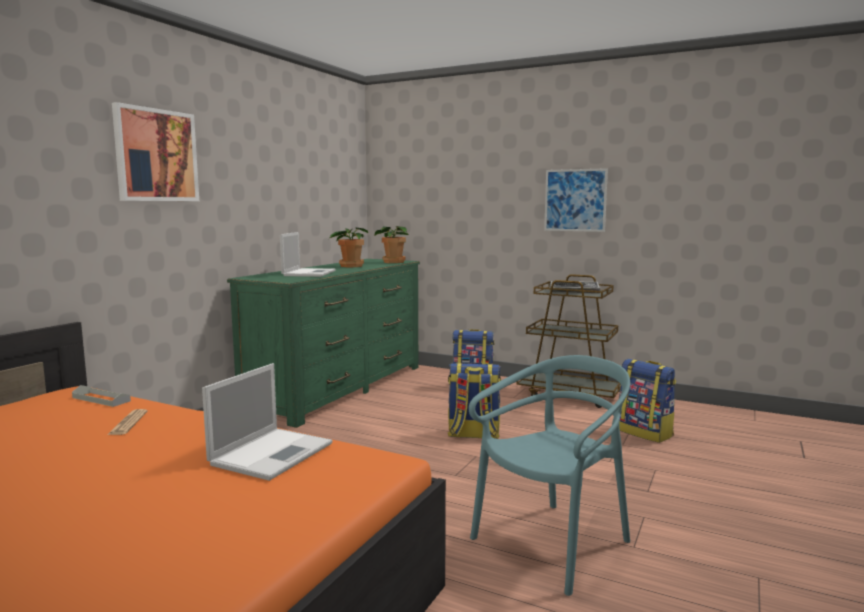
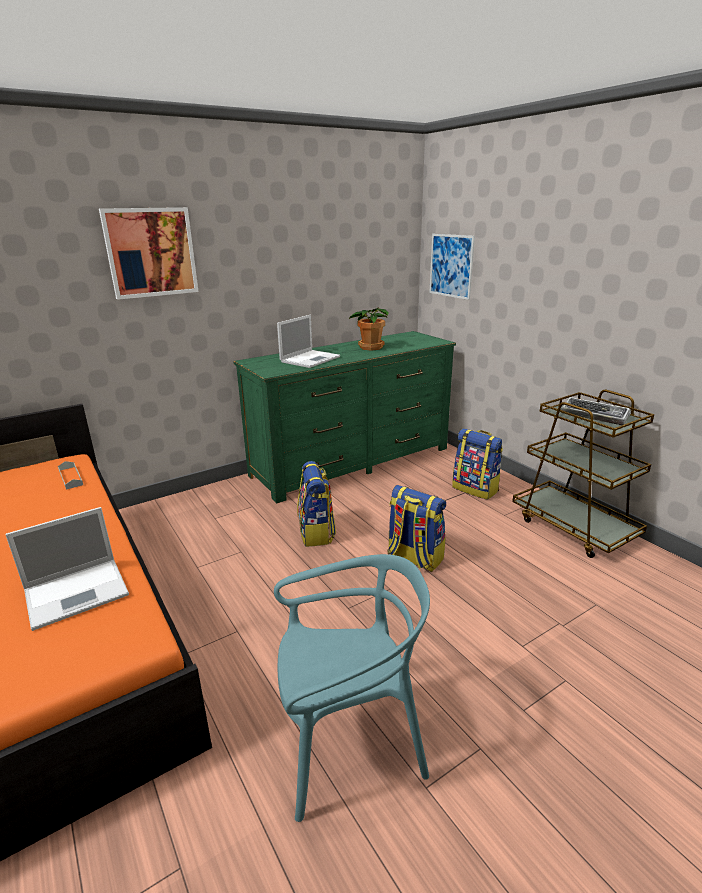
camera: 30 degrees right, 15 degrees up
(128, 423) = (49, 514): newspaper -> none
(393, 262) = (424, 342): potted plant -> none
(575, 200) = (628, 296): picture -> picture (451, 266)
(645, 433) = (610, 615): backpack -> backpack (317, 533)

